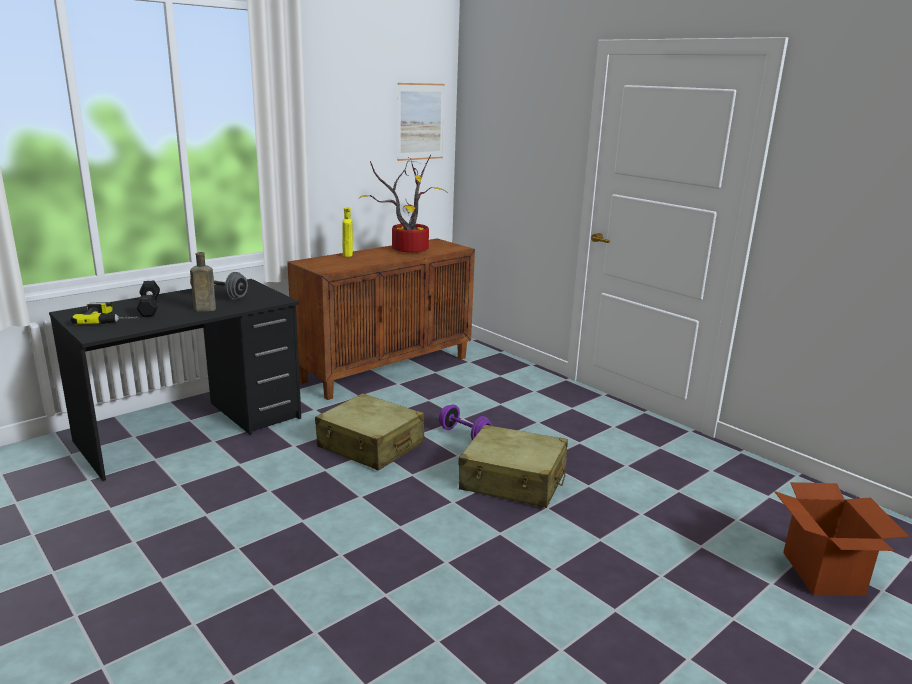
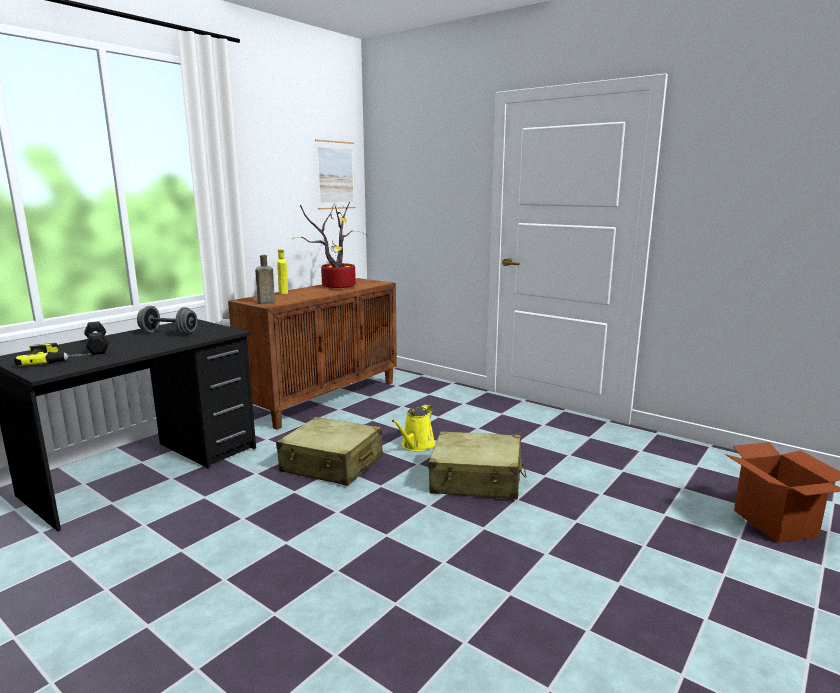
camera: 10 degrees left, 5 degrees down
(203, 309) = (155, 344): brown bottle -> brown bottle (265, 303)
(464, 435) = (416, 445): purple dumbbell -> yellow watering can

